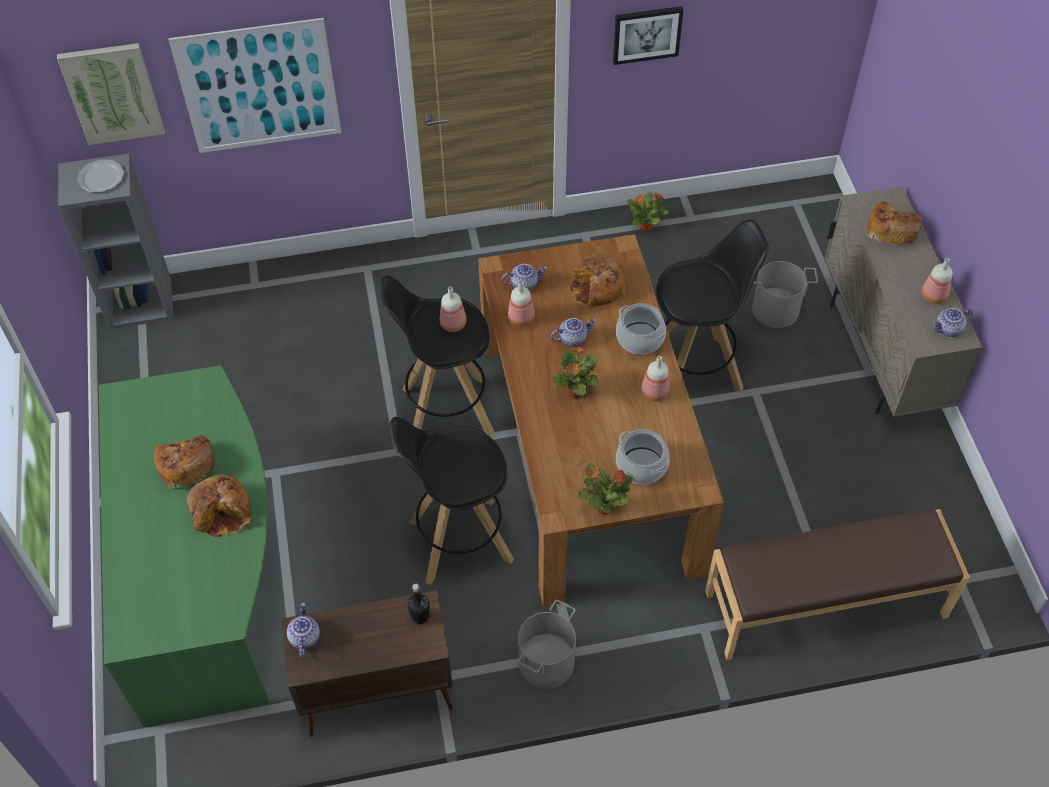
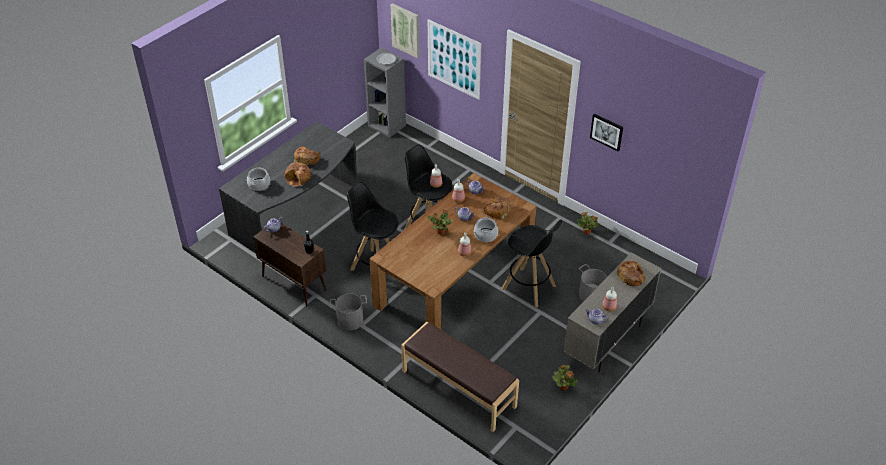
camera: 50 degrees right, 10 degrees down
(207, 574) = (297, 213): green desk -> grey desk
(603, 506) = (397, 267): potted plant -> potted plant (563, 386)
(641, 466) = (426, 267): cooking pot -> cooking pot (259, 184)

